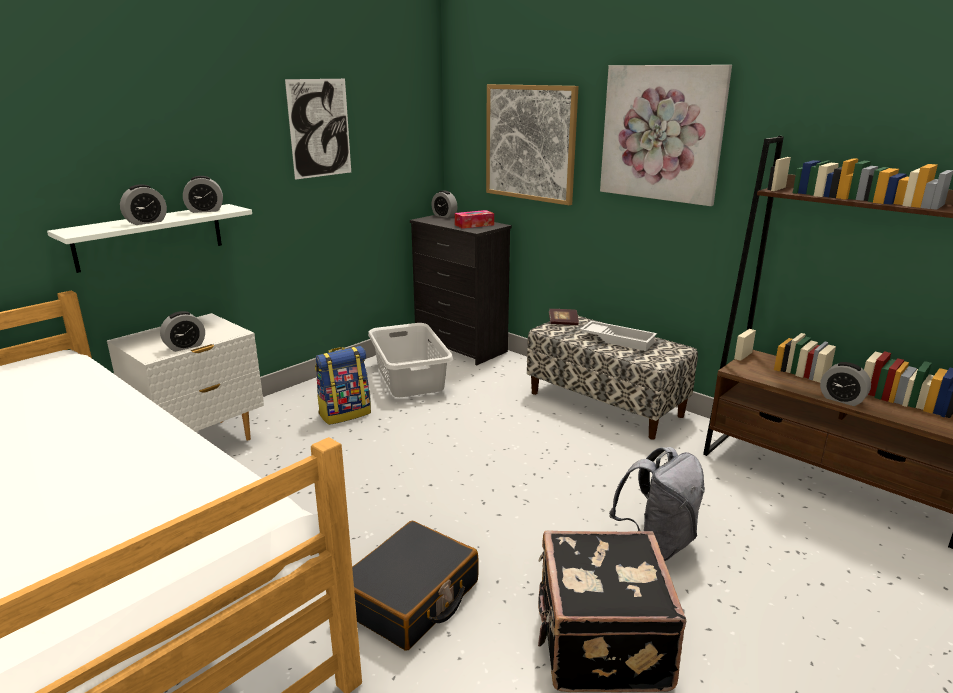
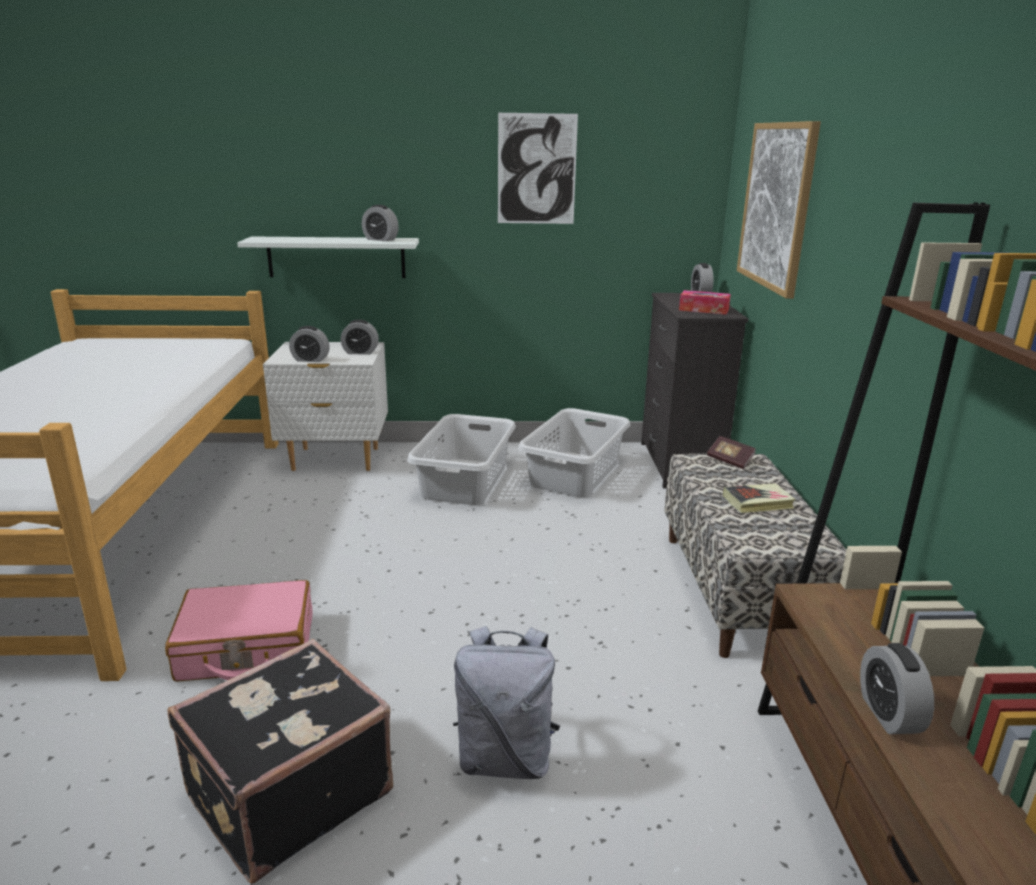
camera: 45 degrees right, 0 degrees up
(146, 222) = (315, 240): alarm clock -> alarm clock (360, 352)
(345, 413) = (466, 481): backpack -> grey laundry basket
(411, 597) = (247, 647): black suitcase -> pink suitcase
(618, 339) = (758, 502): white tray -> book
(661, 133) = (878, 196): picture -> none

